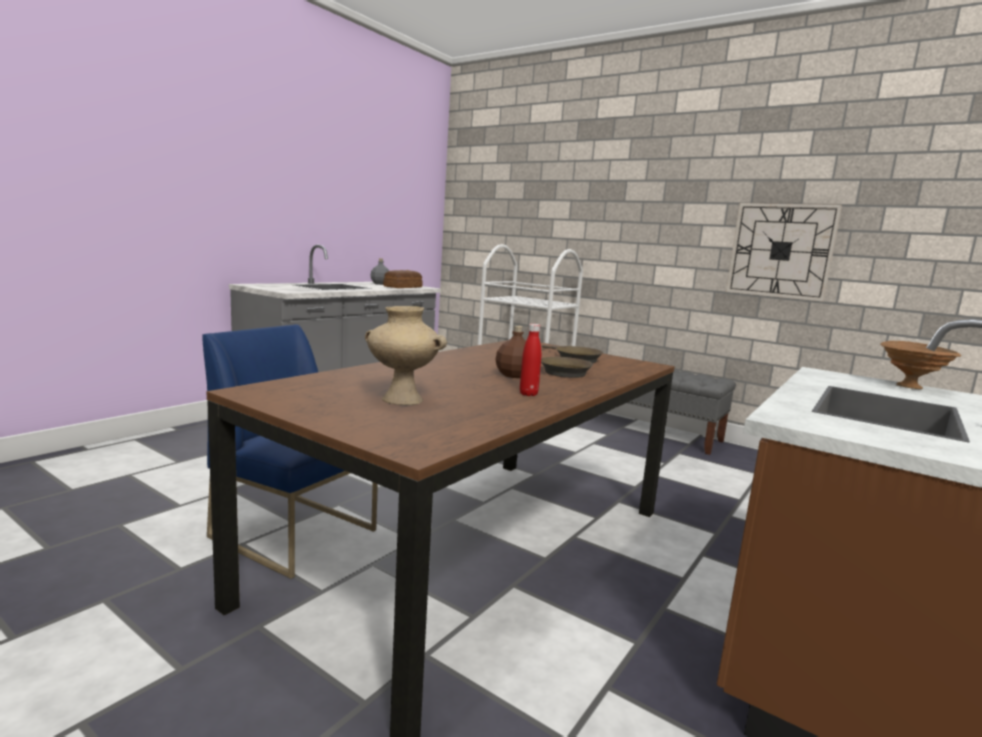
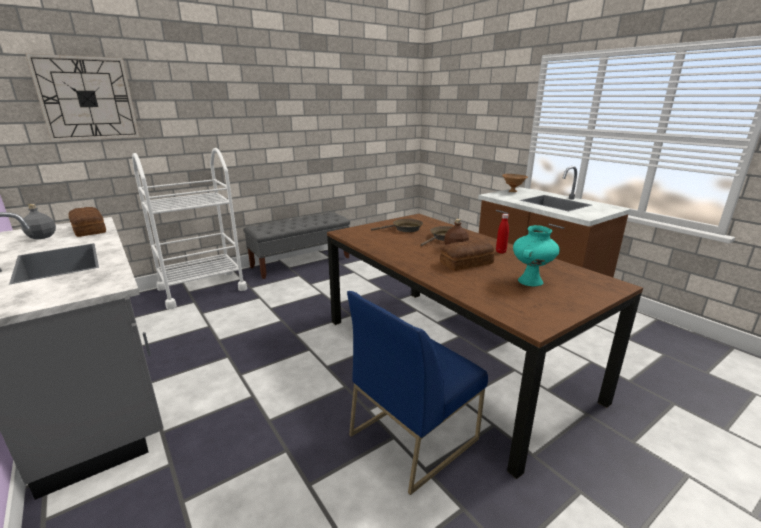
camera: 70 degrees left, 10 degrees up
(401, 400) = (530, 282): beige vase -> turquoise vase
(456, 378) = (467, 263): none -> bread
(781, 251) = (338, 129): wall clock -> wall clock (87, 99)

